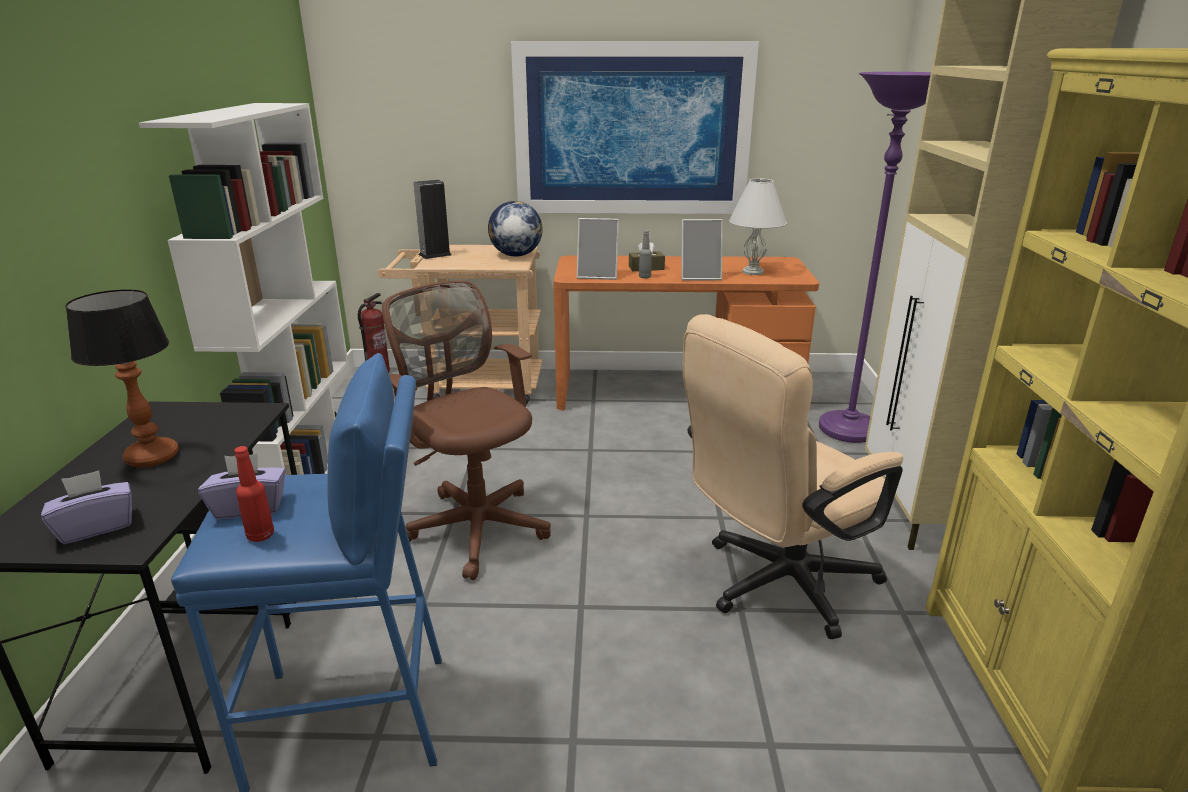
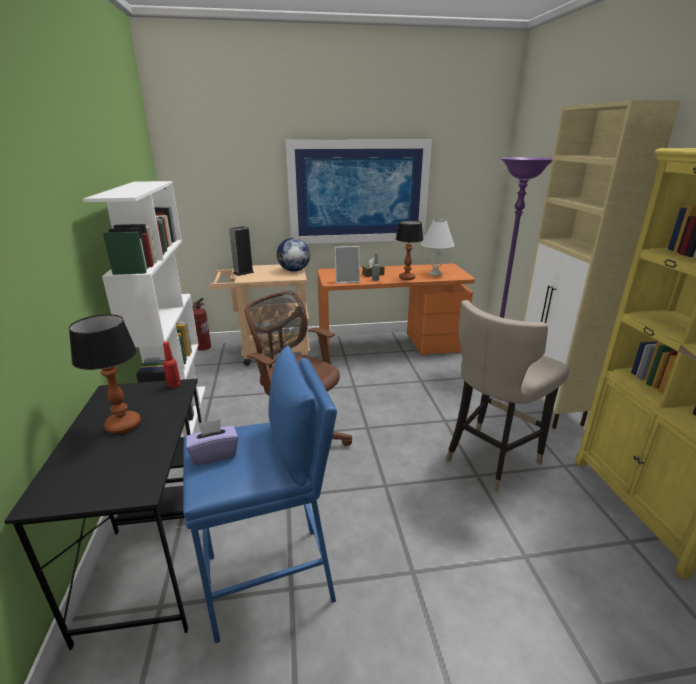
camera: 10 degrees left, 0 degrees up
(96, 527) = (110, 480): purple tissue box -> none
(260, 535) = (232, 473): red bottle -> red bottle (174, 385)
(700, 276) = (407, 278): picture frame -> table lamp
(775, 585) = (490, 458): beige office chair -> beige stool

